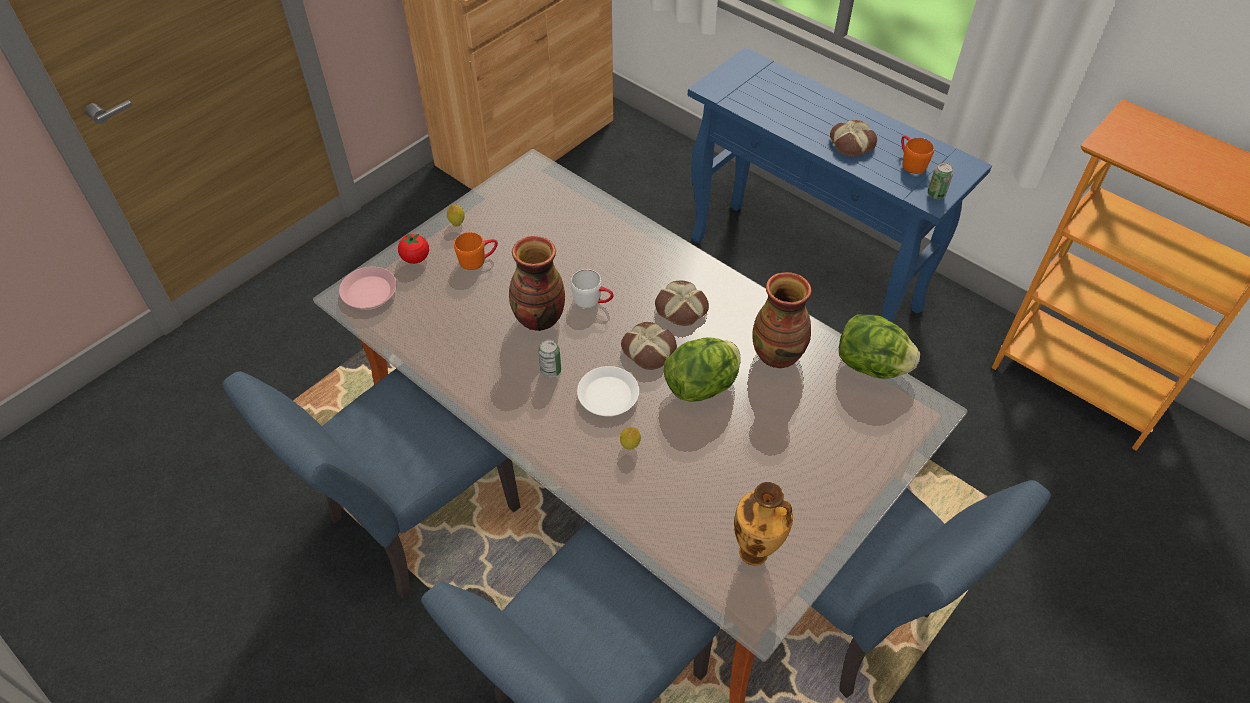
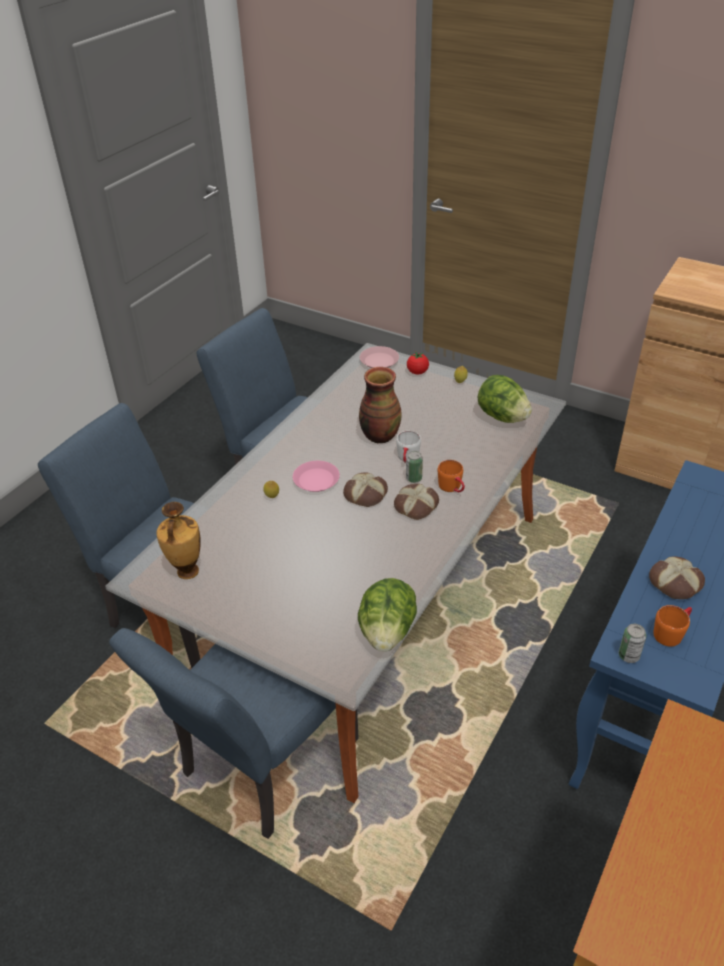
camera: 80 degrees right, 10 degrees down
(478, 259) = (428, 398): orange mug -> orange mug (453, 488)
(550, 371) = (332, 449): can -> can (413, 478)
(608, 395) = (316, 480): white plate -> pink plate
(702, 386) = (337, 527): lettuce -> lettuce (502, 417)
(778, 354) = (383, 568): vase -> none

